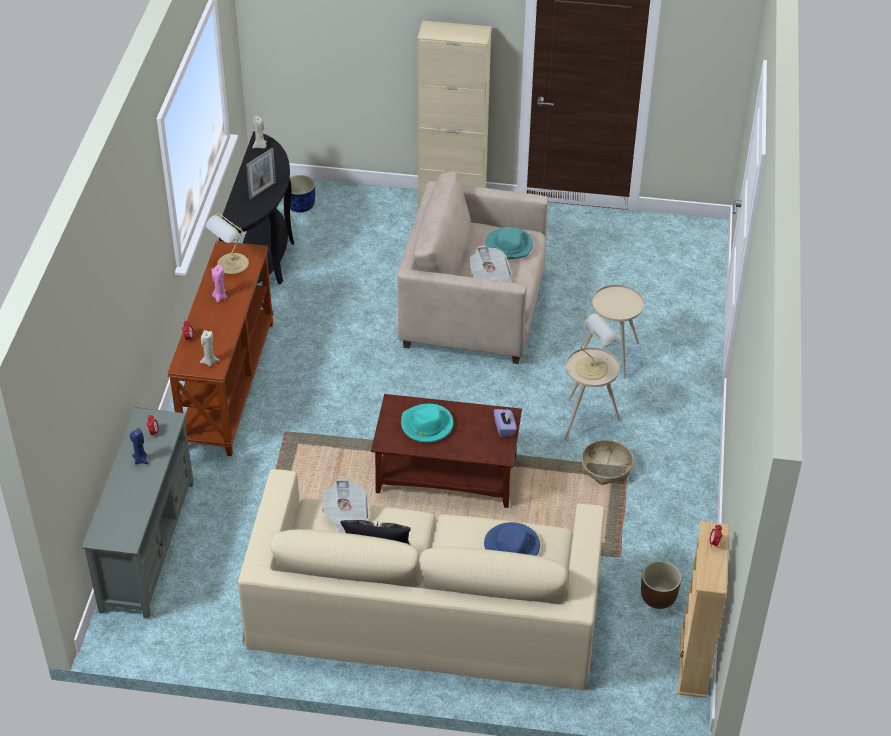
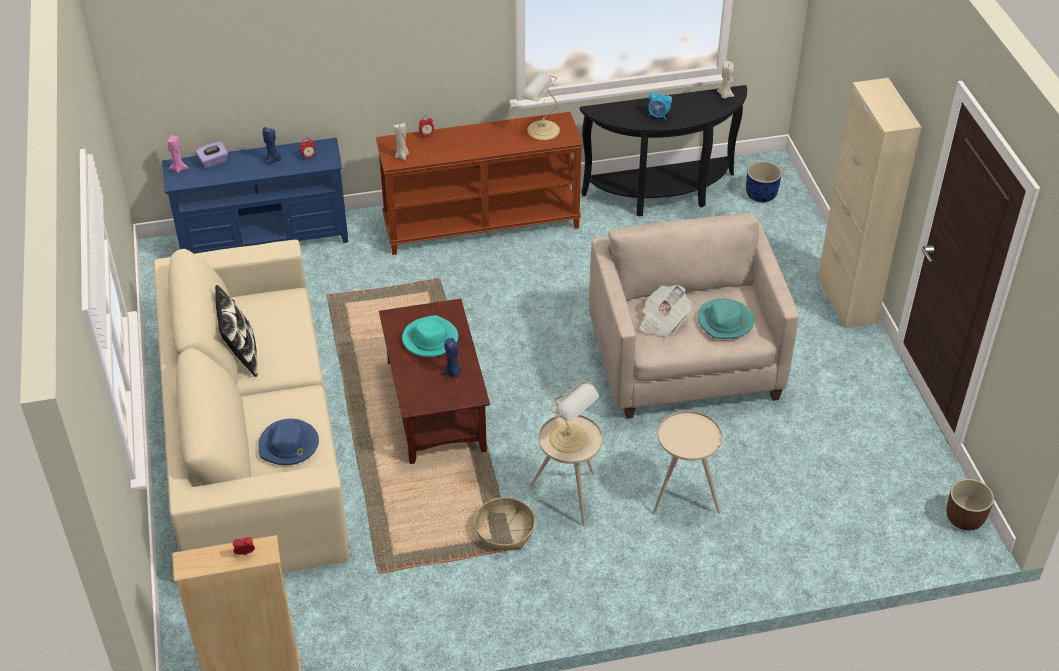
camera: 70 degrees right, 0 degrees up
(147, 546) = (264, 239): grey tv stand -> blue tv stand
(220, 297) = (492, 136): pink candle -> pink candle (178, 168)
(262, 190) = (658, 116): picture frame -> alarm clock
(346, 516) = (285, 318): newspaper -> none
(475, 421) = (453, 373): none -> blue candle
(504, 428) = (453, 397): purple tissue box -> purple tissue box (213, 162)
(658, 598) = (332, 621): brown planter -> brown planter (964, 518)

